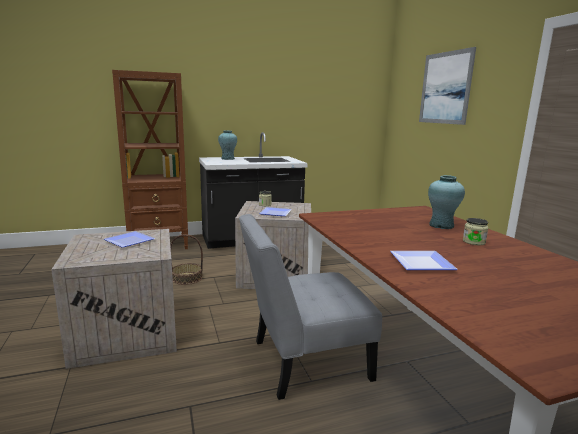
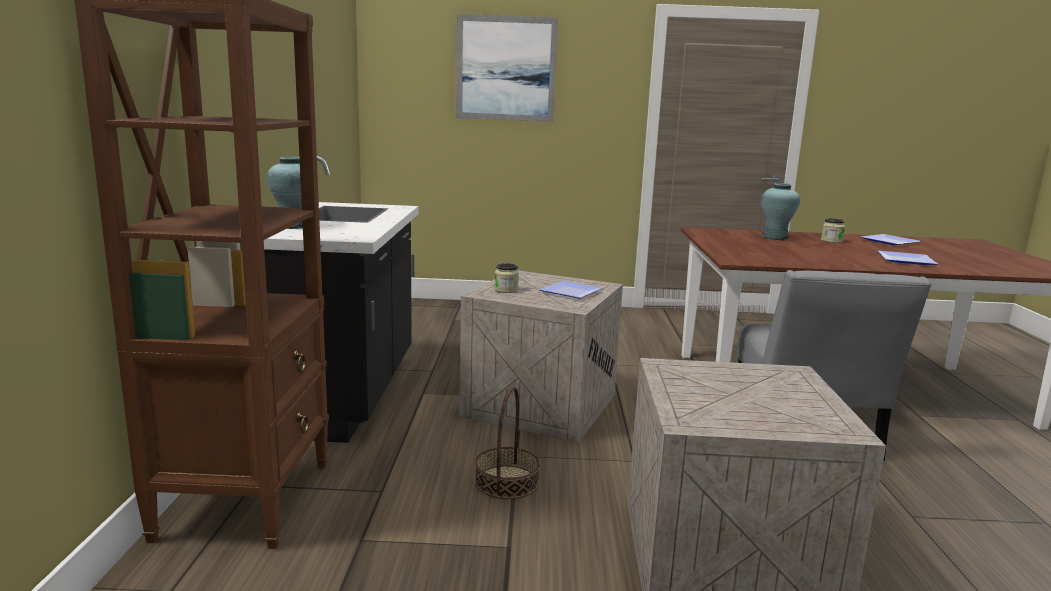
camera: 70 degrees left, 0 degrees up
(130, 240) = (717, 386): plate -> plate (887, 242)

